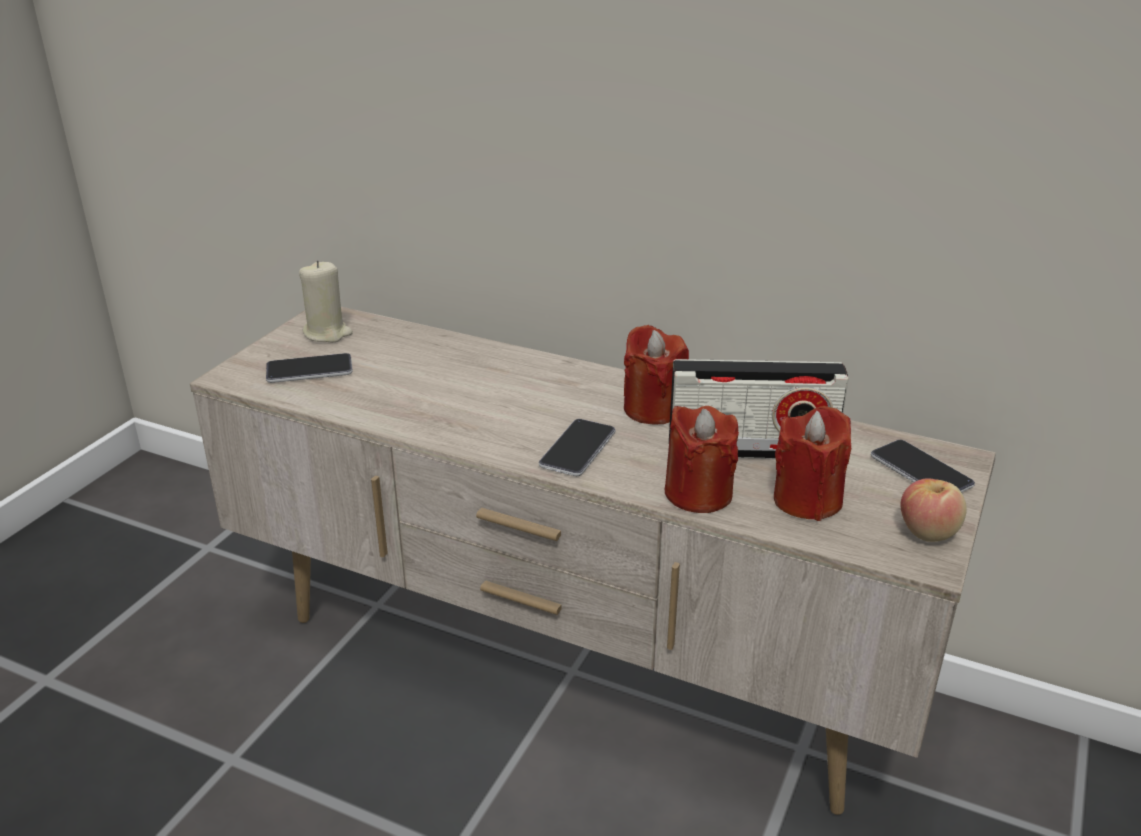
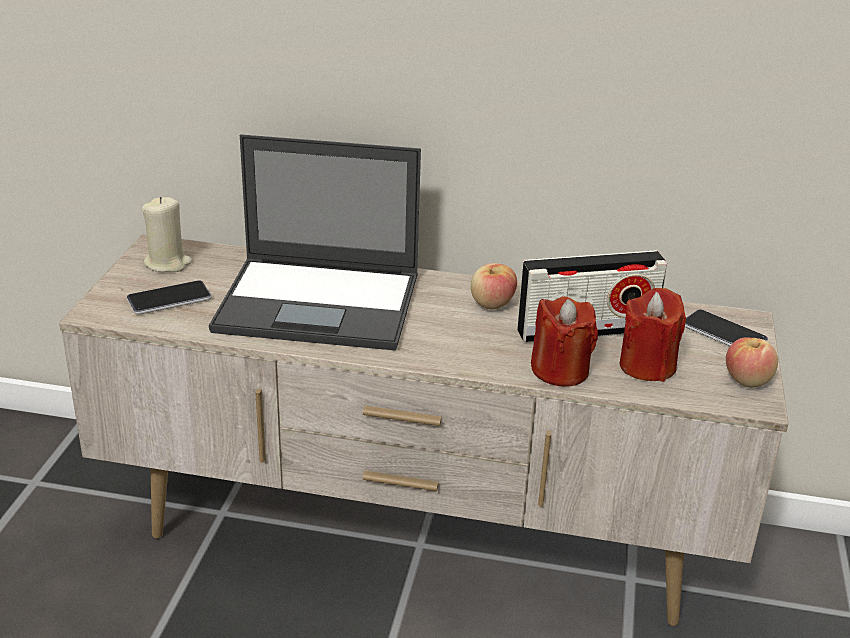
camera: 15 degrees left, 0 degrees up
(464, 390) = (321, 303): none -> laptop
(578, 449) = (445, 345): phone -> none
(653, 409) = (492, 304): red candle -> apple

